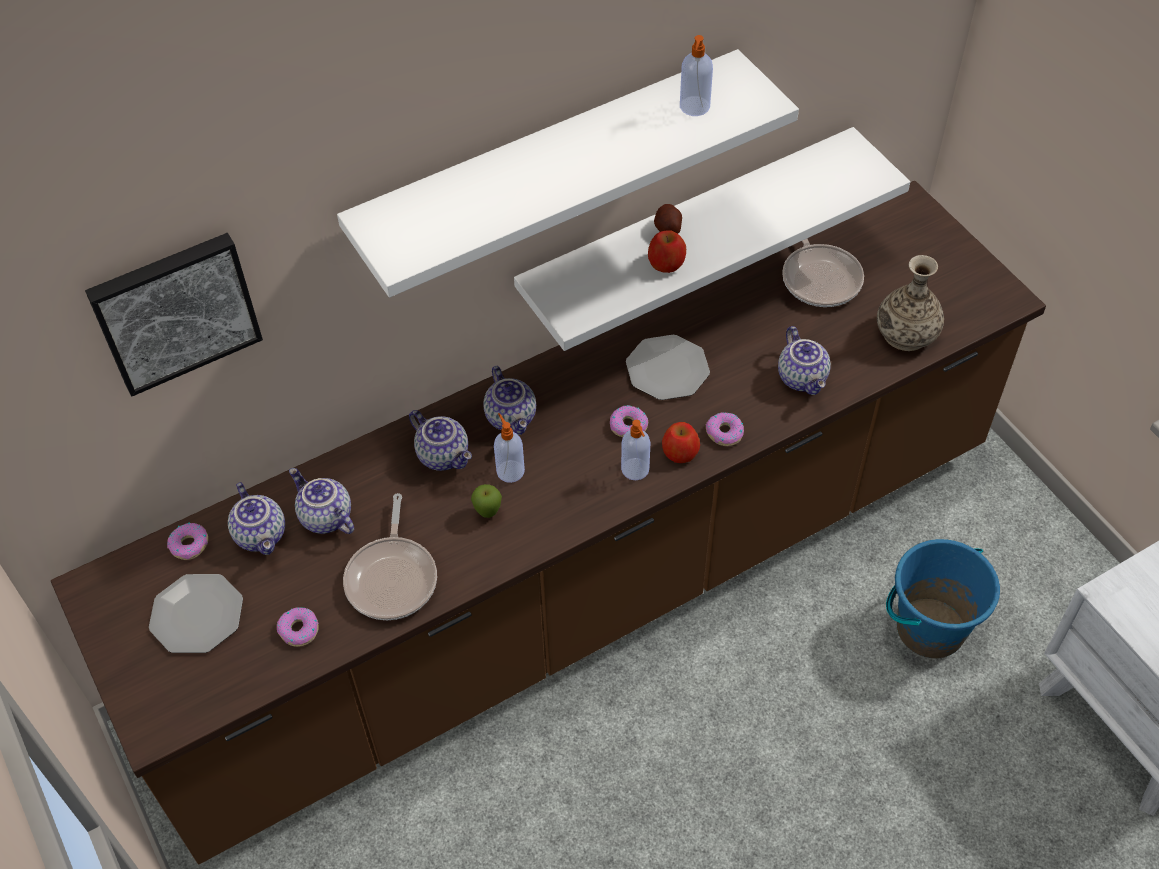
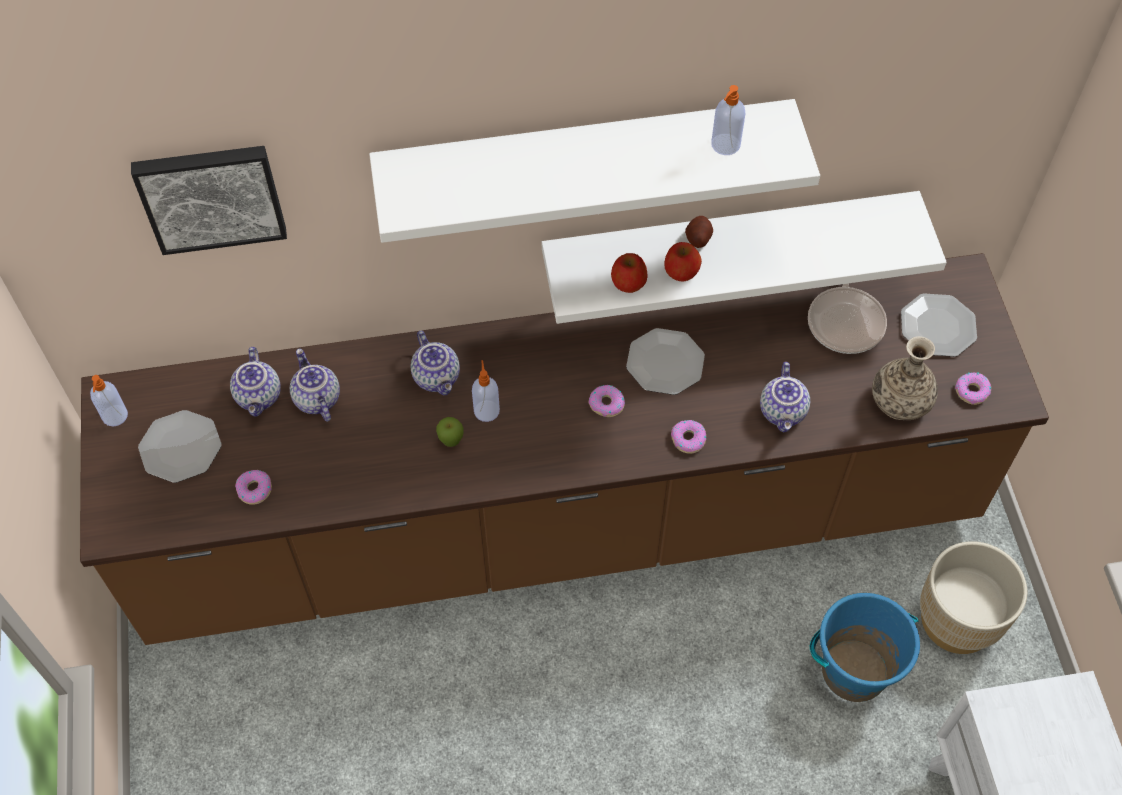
camera: 20 degrees right, 5 degrees up
(189, 545) = (199, 385): donut -> donut (972, 391)
(392, 577) = (348, 471): frying pan -> none
(512, 417) = (510, 362): teapot -> none
(635, 470) = (594, 447): soap dispenser -> soap dispenser (115, 416)
(680, 451) = (641, 443): apple -> apple (629, 281)
(907, 256) = (938, 326): none -> plate
(1002, 547) = (957, 620): none -> beige planter

